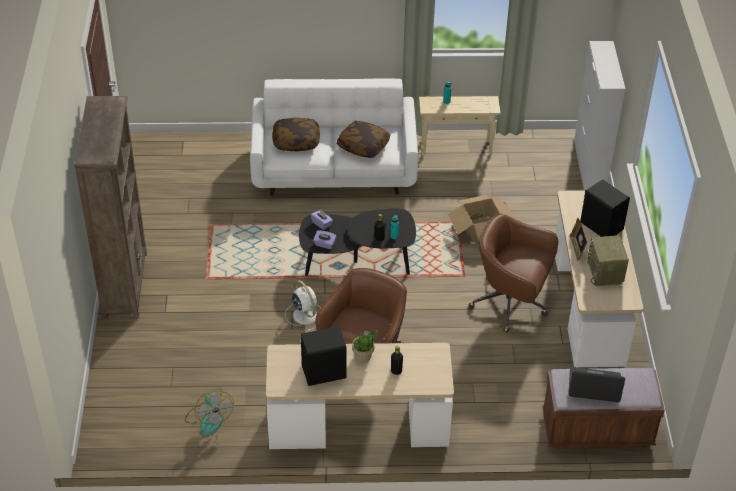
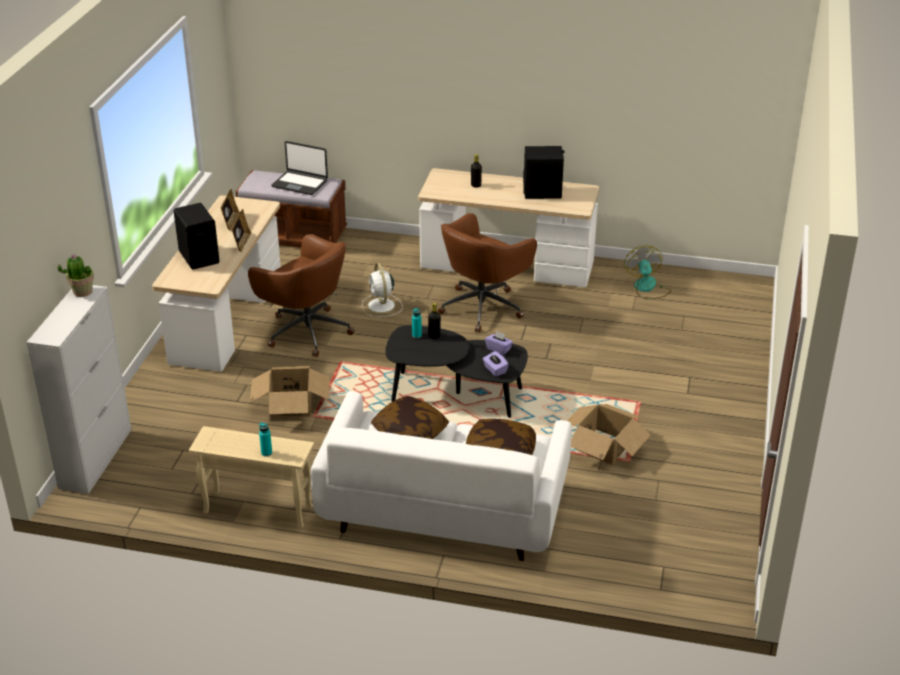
camera: 165 degrees left, 10 degrees down
(125, 284) = (738, 411): brown bookcase -> none
(230, 233) = (603, 447): none -> cardboard box
(304, 314) = (533, 353): white fan -> white fan (381, 306)
(363, 356) = (501, 197): potted plant -> potted plant (82, 291)
(605, 273) = (231, 222): radio -> picture frame

